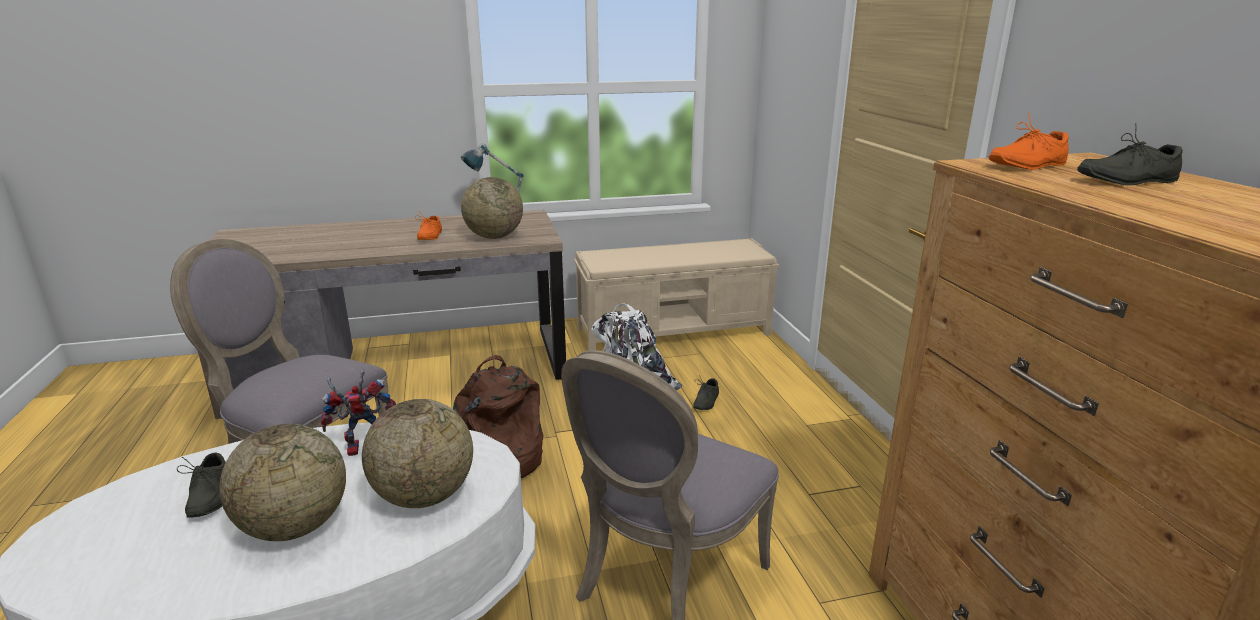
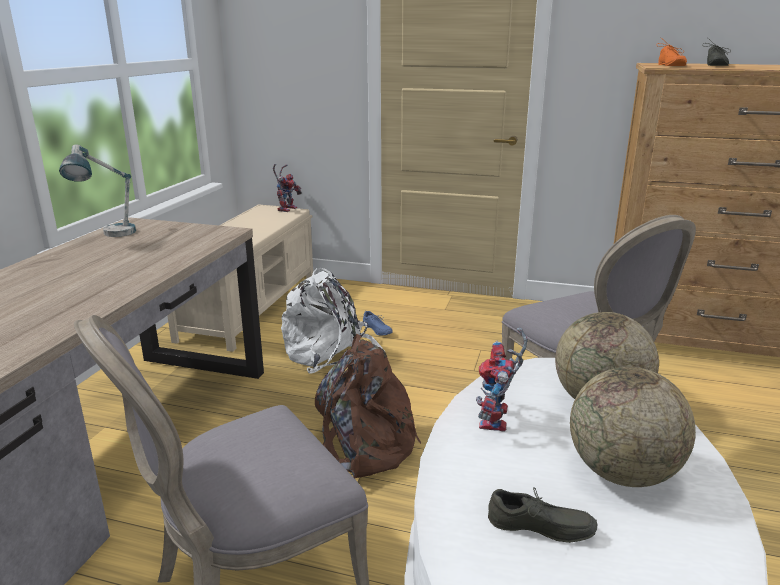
camera: 60 degrees left, 0 degrees up
(428, 236) = (107, 270): orange shoe -> none
(494, 237) = (177, 246): globe -> none
(704, 402) = (376, 330): grey shoe -> blue shoe
(757, 250) = (287, 208): none -> toy robot

